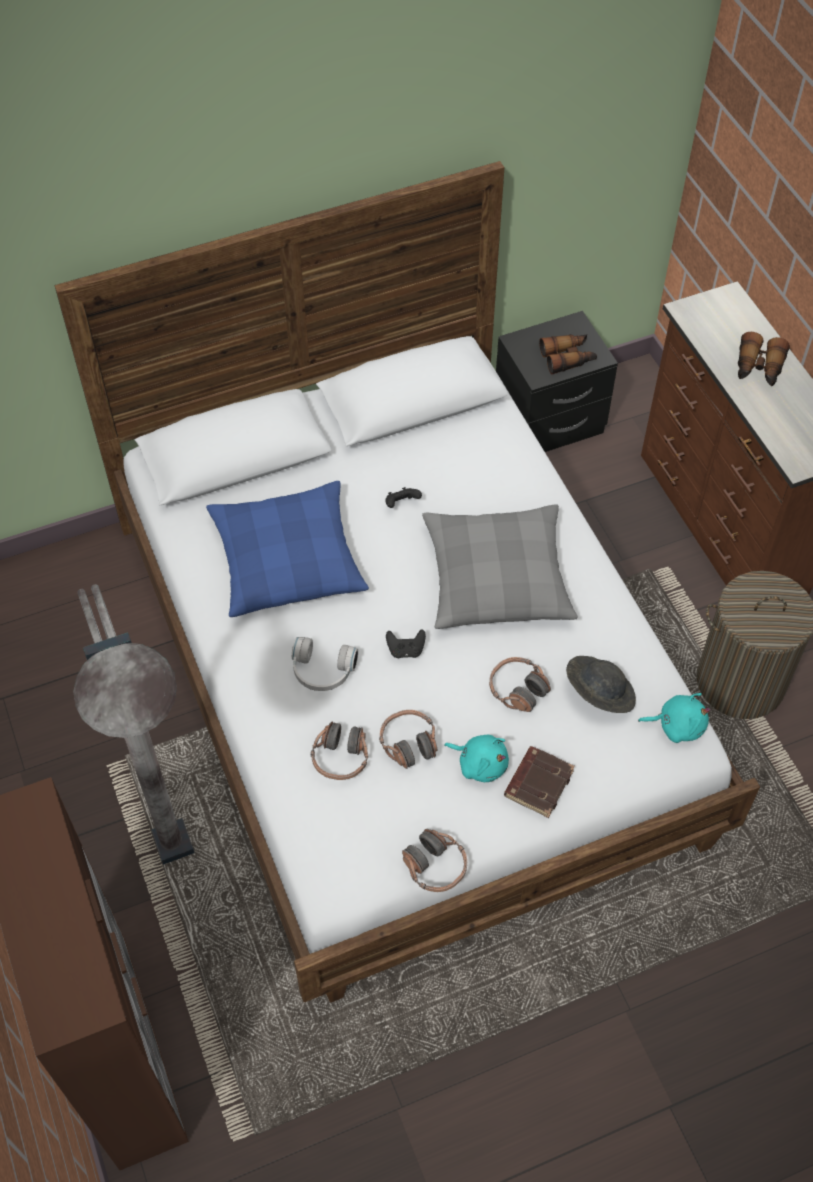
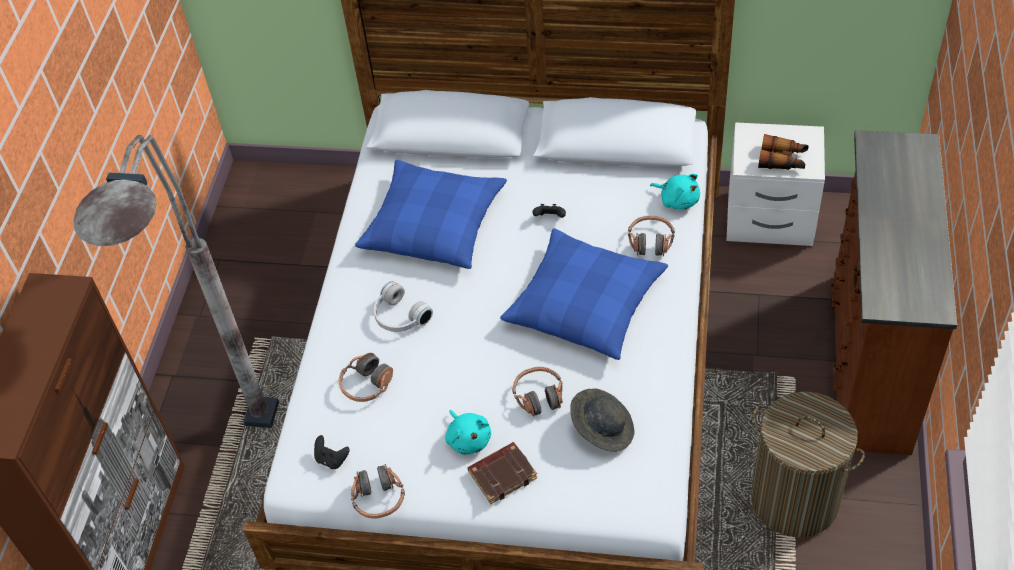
camera: 35 degrees right, 5 degrees down
(406, 650) = (473, 328): black game controller -> black game controller (331, 459)
(409, 743) = (424, 398): headphones -> headphones (650, 242)
(497, 577) = (585, 304): grey pillow -> blue pillow
(549, 423) = (769, 221): black nightstand -> white nightstand
(677, 725) = (650, 483): turquoise plush toy -> turquoise plush toy (677, 200)
(758, 368) = (903, 212): binoculars -> none

